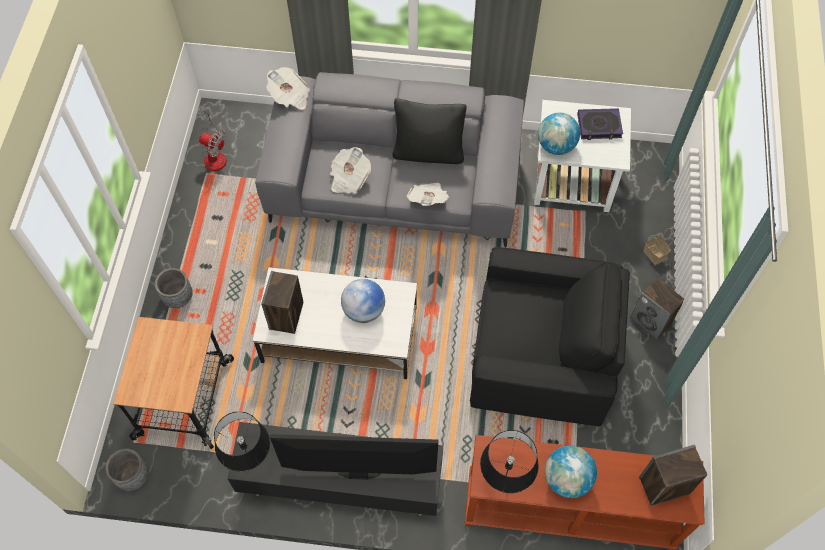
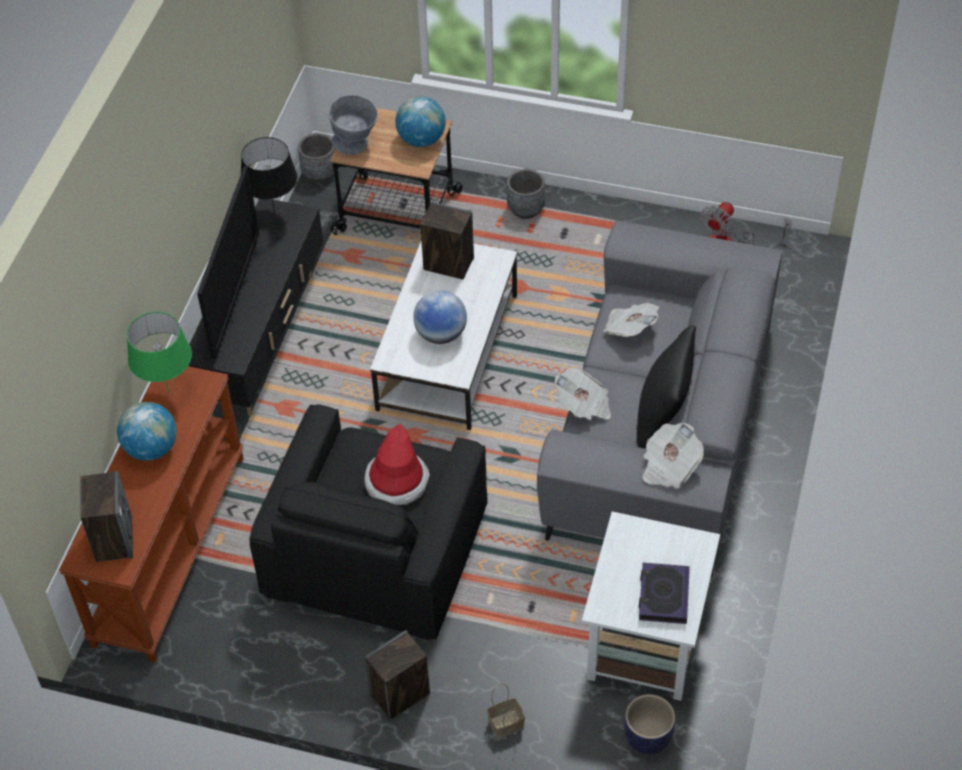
camera: 100 degrees right, 10 degrees down
(170, 392) = (356, 145): none -> grey bowl
(290, 96) = (743, 254): newspaper -> newspaper (669, 466)
(505, 479) = (169, 393): black table lamp -> green table lamp
(526, 310) = (396, 481): none -> hat
(556, 146) = (633, 536): globe -> globe (421, 139)
(641, 175) = (647, 737): none -> planter

